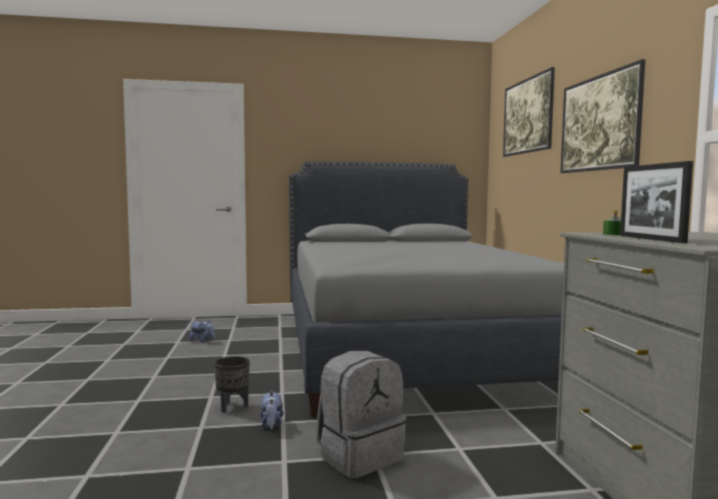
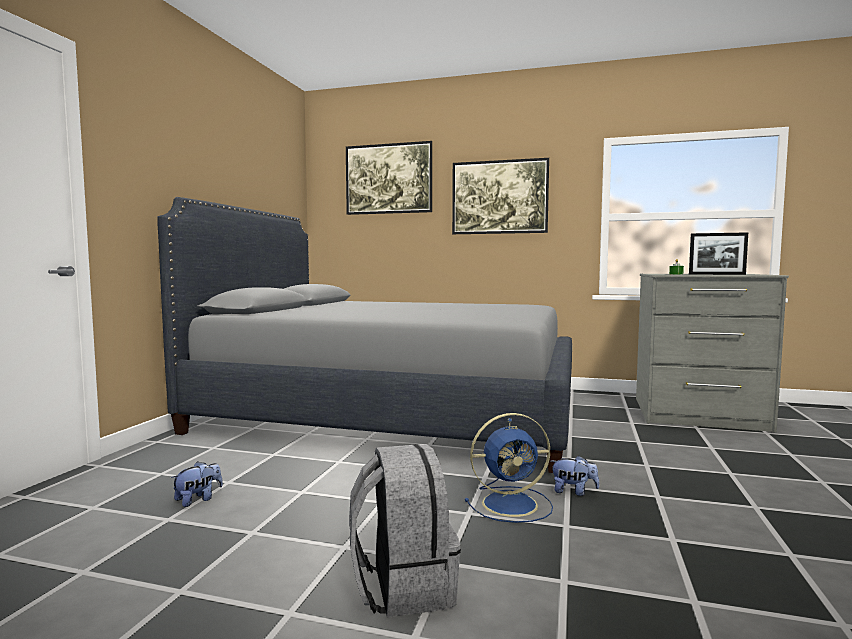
camera: 65 degrees left, 0 degrees up
(233, 407) = (512, 504): black planter -> blue fan
(359, 455) = (648, 469): grey backpack -> grey backpack (402, 586)

